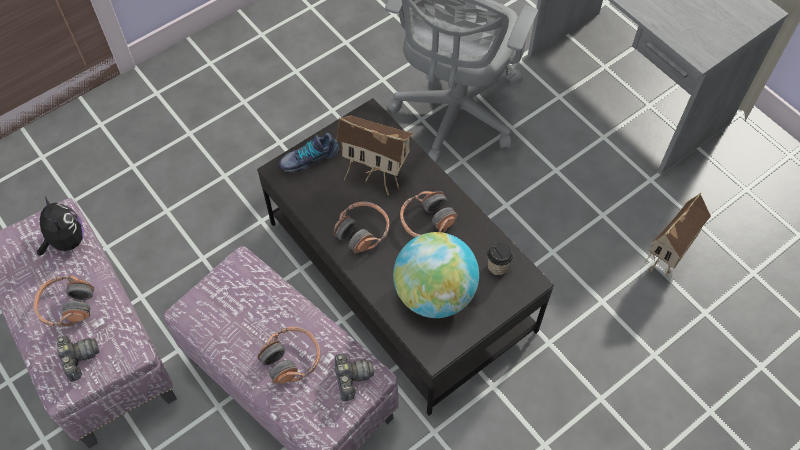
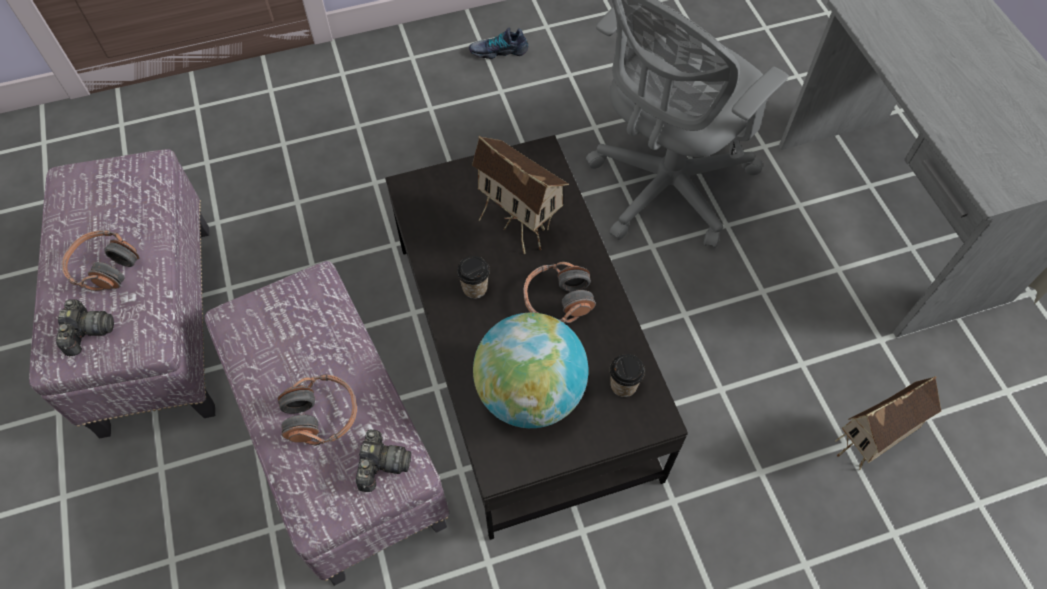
camera: 20 degrees right, 0 degrees up
(66, 241) = (140, 194): plush toy -> none
(309, 158) = (449, 183): shoe -> shoe (498, 50)
(362, 231) = (475, 288): headphones -> cup

